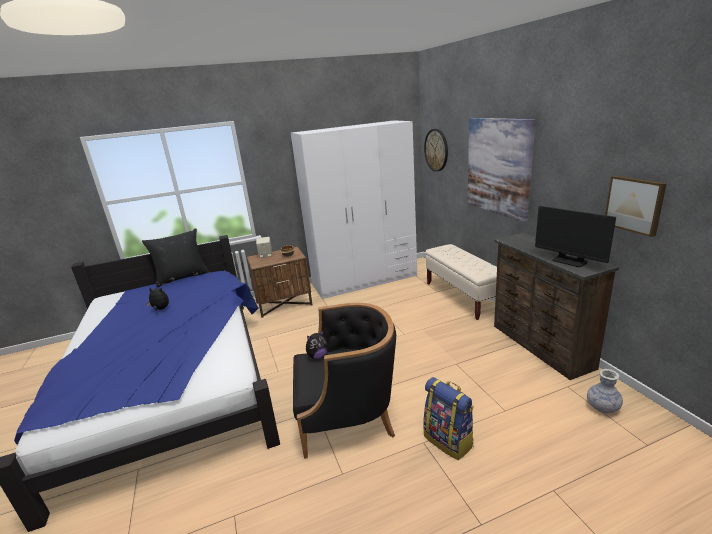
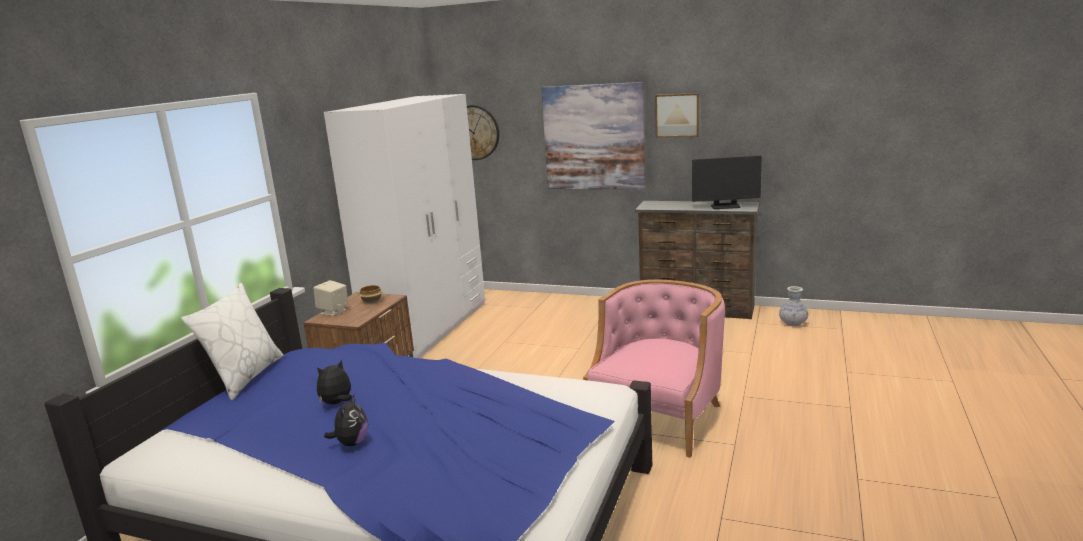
camera: 50 degrees left, 5 degrees down
(182, 277) = (244, 377): black pillow -> white pillow
(317, 356) = (619, 357): plush toy -> plush toy (351, 443)
(347, 415) = (660, 417): black armchair -> pink armchair
(449, 440) = (755, 386): backpack -> none
(463, 297) = (570, 302): beige bench -> none
(635, 204) = (764, 144): picture -> picture (677, 115)

